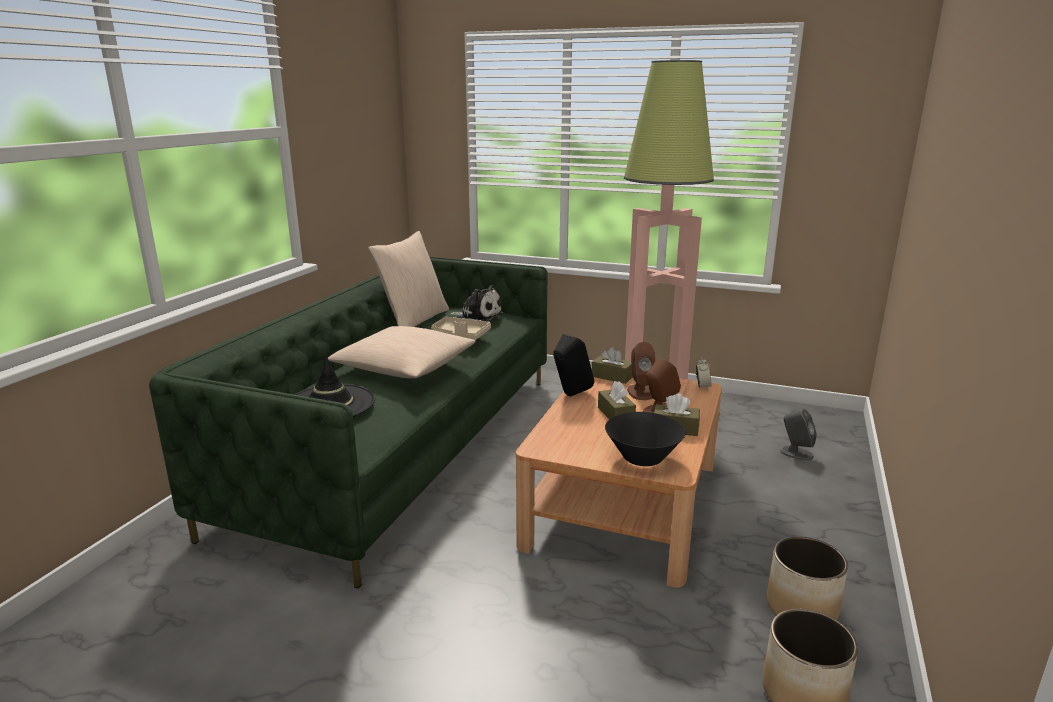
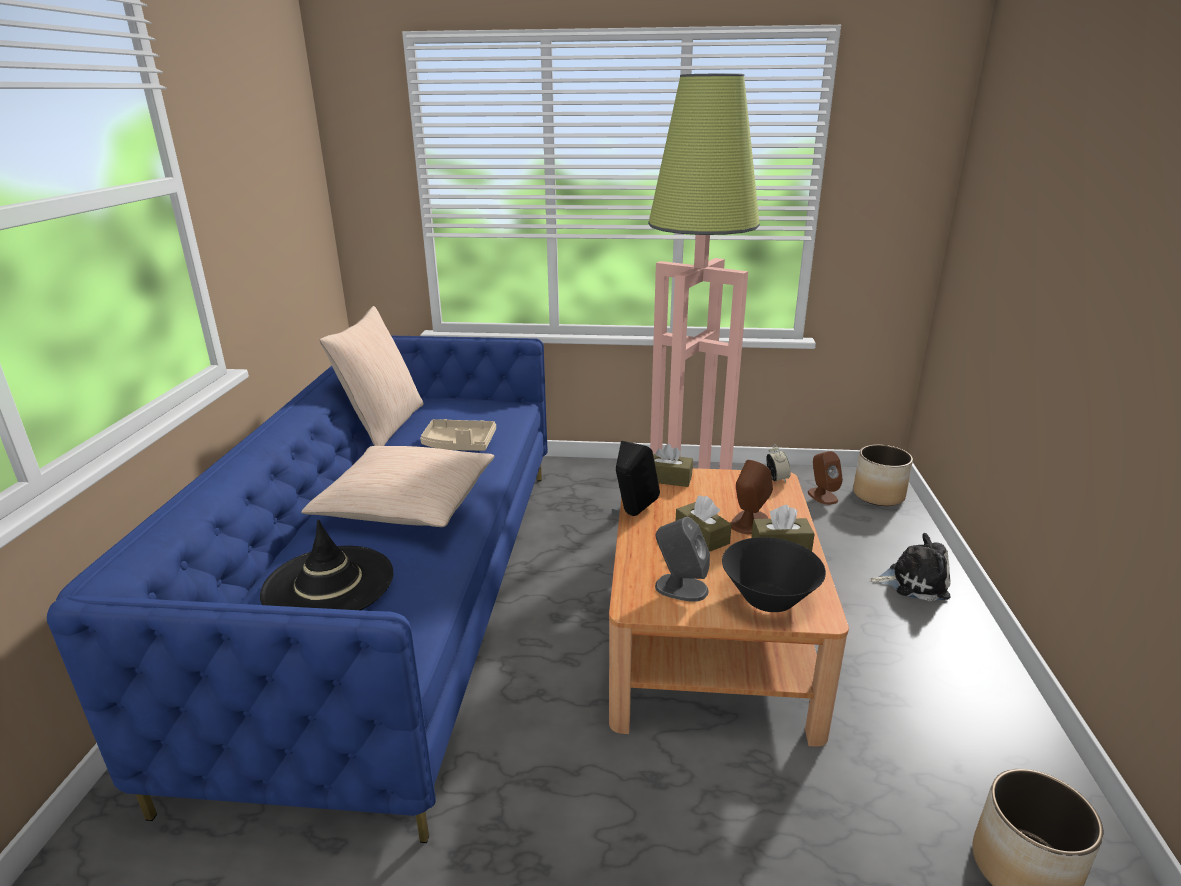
camera: 15 degrees left, 5 degrees up
(403, 445) = (403, 596): green sofa -> blue sofa
(477, 317) = (466, 411): plush toy -> plush toy (913, 582)
(640, 392) = (712, 497): brown speaker -> brown speaker (822, 496)
(796, 453) = (860, 532): grey speaker -> grey speaker (680, 588)
(802, 608) = (965, 744): planter -> planter (879, 495)

